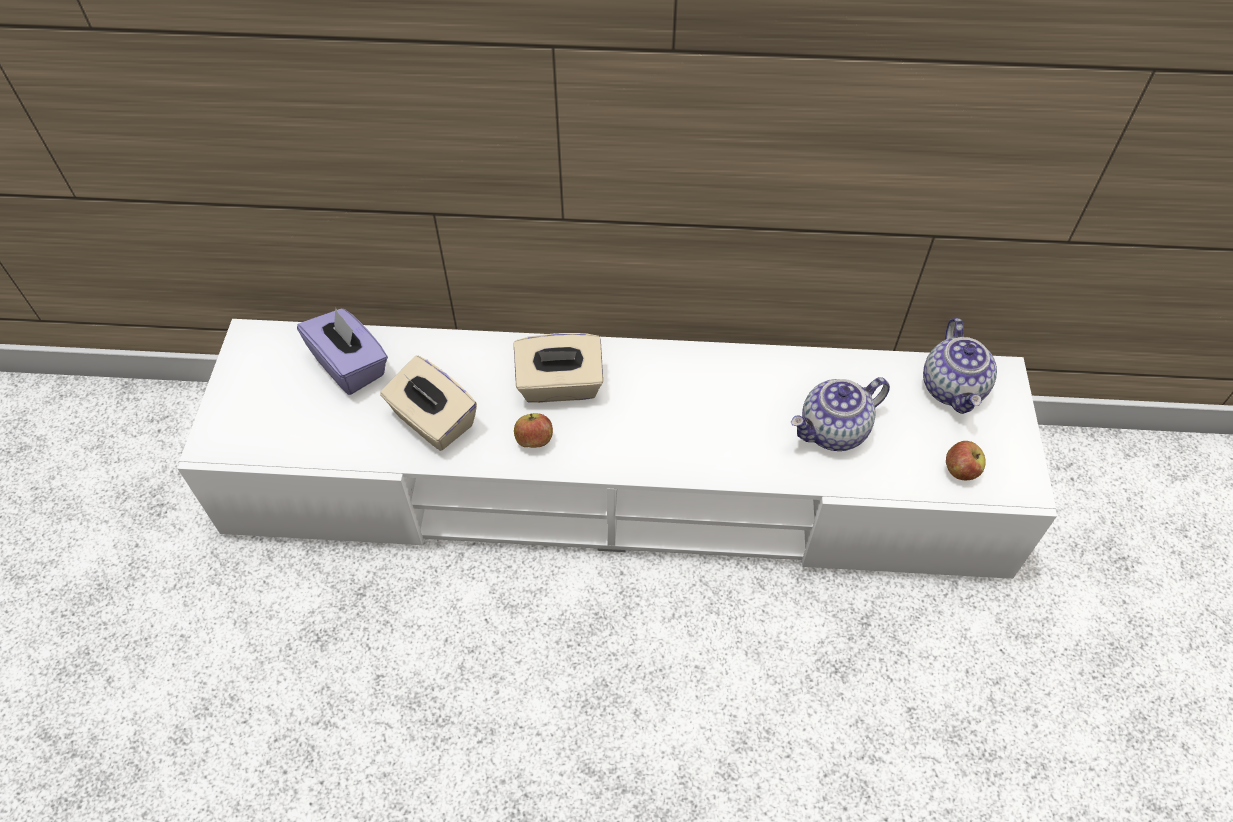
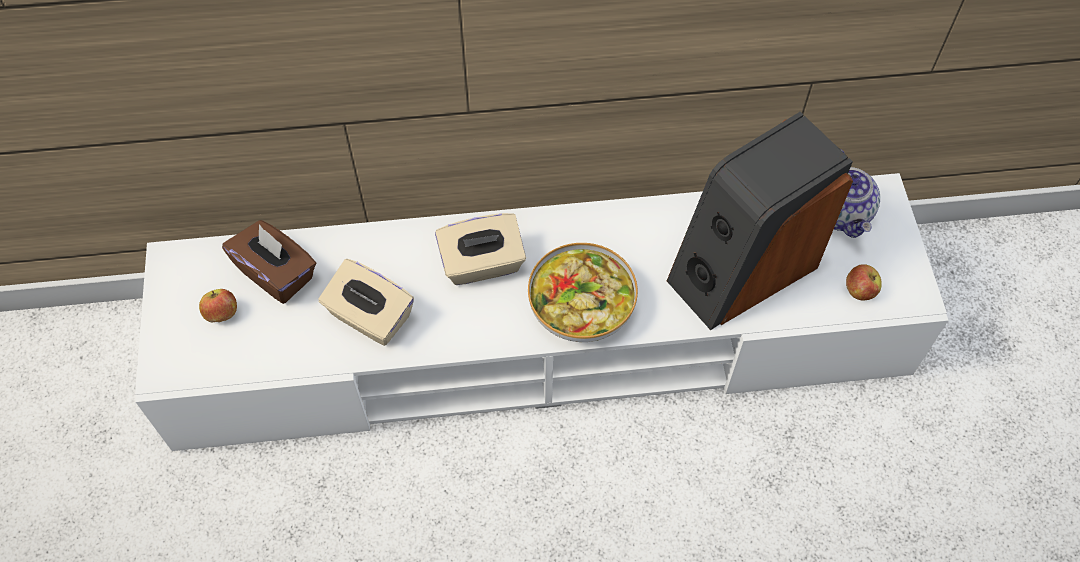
camera: 10 degrees left, 5 degrees up
(350, 365) = (277, 273): purple tissue box -> brown tissue box
(534, 441) = (470, 322): apple -> apple (222, 314)
(654, 441) = (581, 305): none -> bowl
(833, 431) = (741, 271): teapot -> speaker

